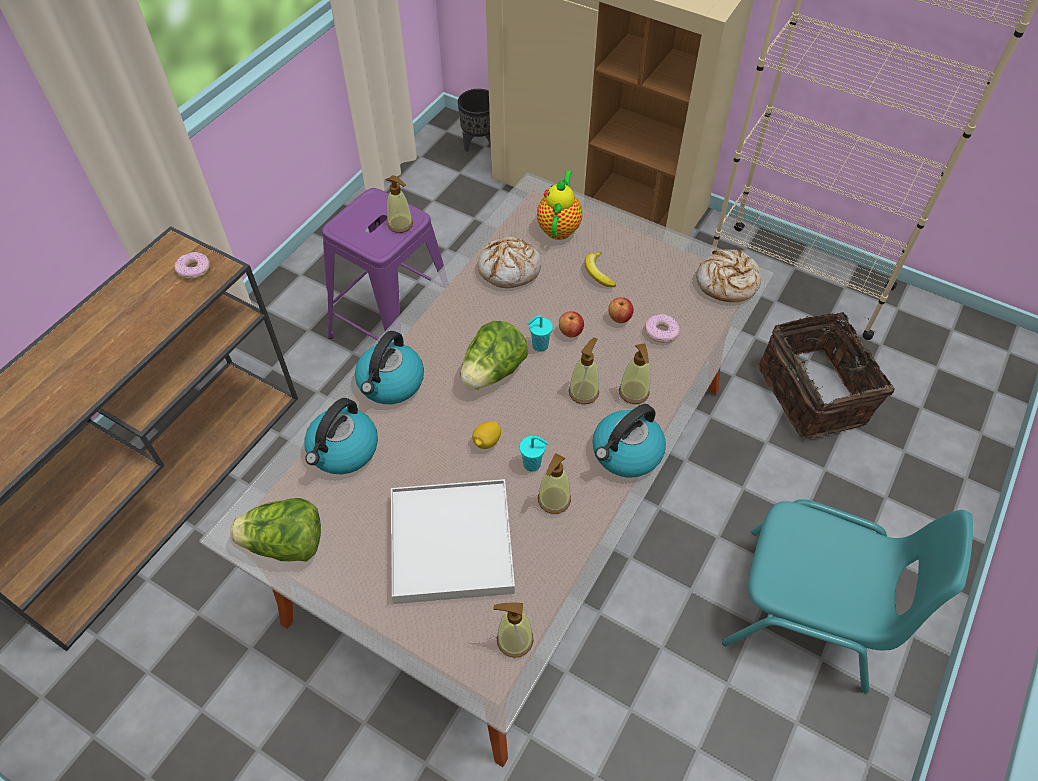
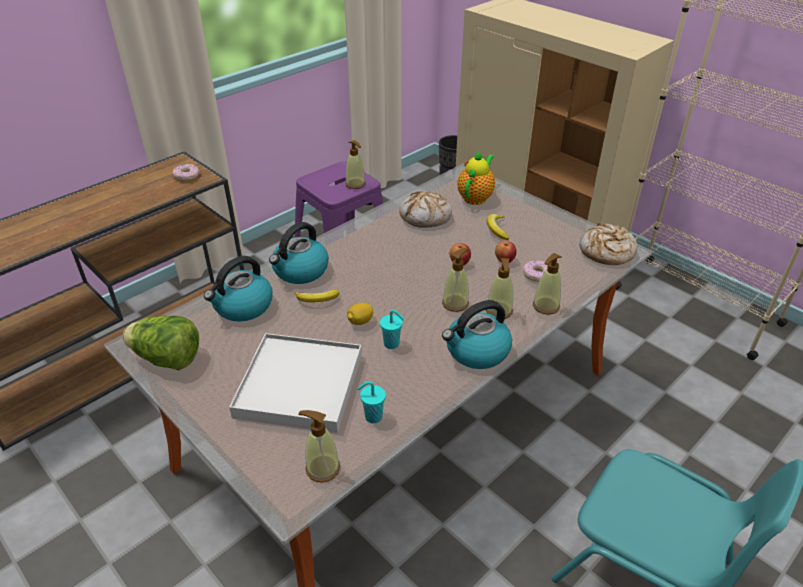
camera: 15 degrees right, 15 degrees down
(426, 421) = (317, 300): none -> banana
(493, 372) = (385, 278): lettuce -> none
(539, 346) = (429, 267): turquoise cup -> turquoise cup (372, 417)
(554, 500) = (400, 372): soap dispenser -> soap dispenser (545, 306)
(815, 393) = (692, 392): basket -> none

